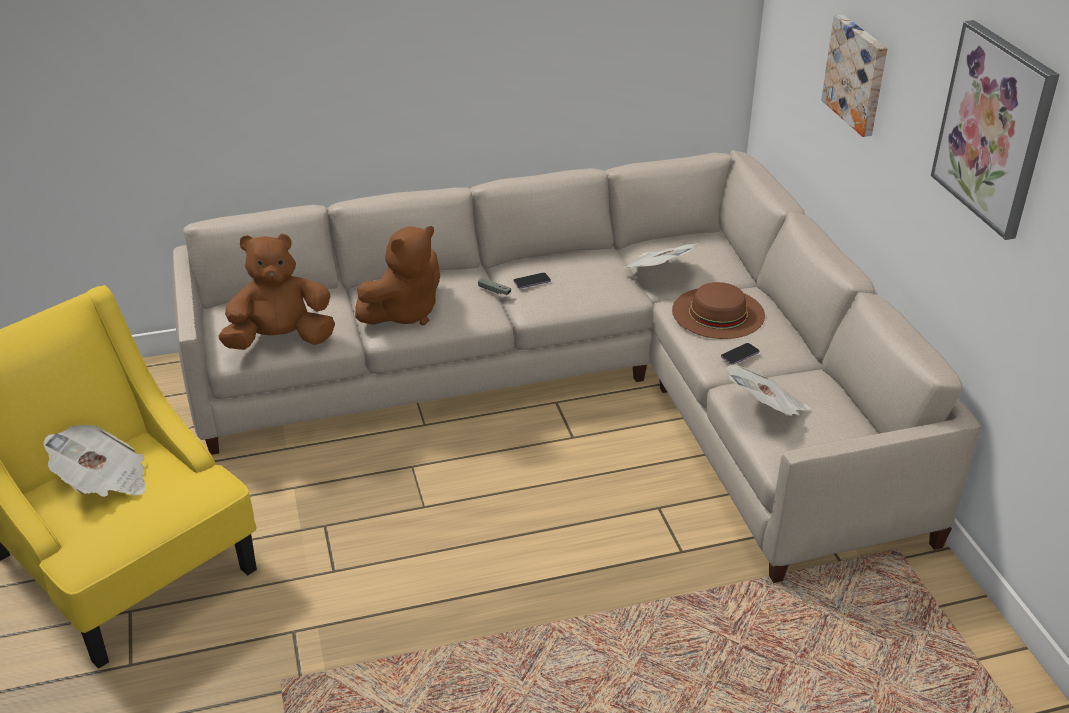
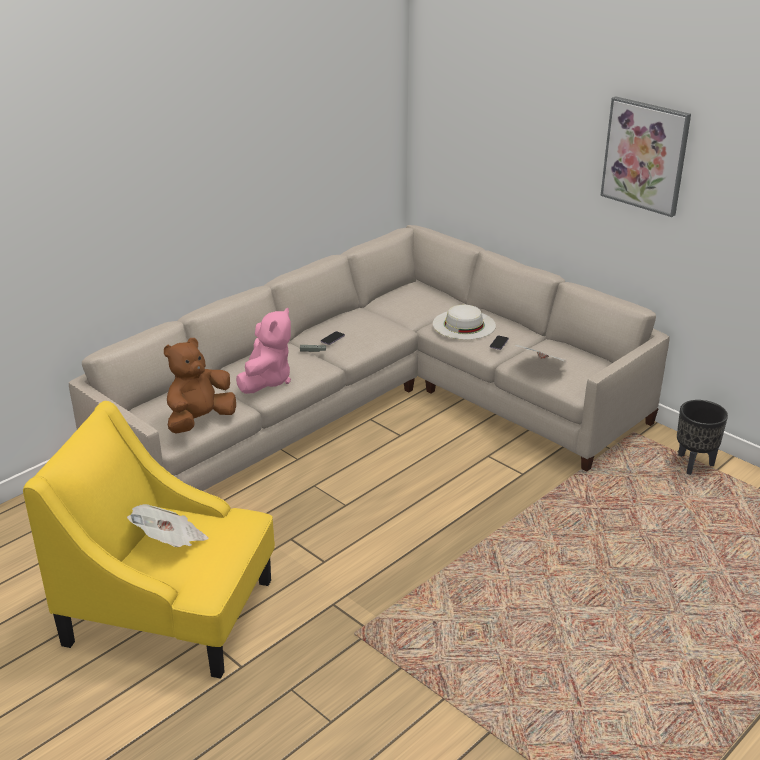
camera: 30 degrees left, 5 degrees down
(404, 312) = (266, 380): brown plush toy -> pink plush toy
(658, 272) = (405, 312): newspaper -> none
(718, 312) = (464, 324): brown hat -> white hat
(857, 74) = (516, 149): picture -> none
(948, 637) = (694, 465): none -> black planter

